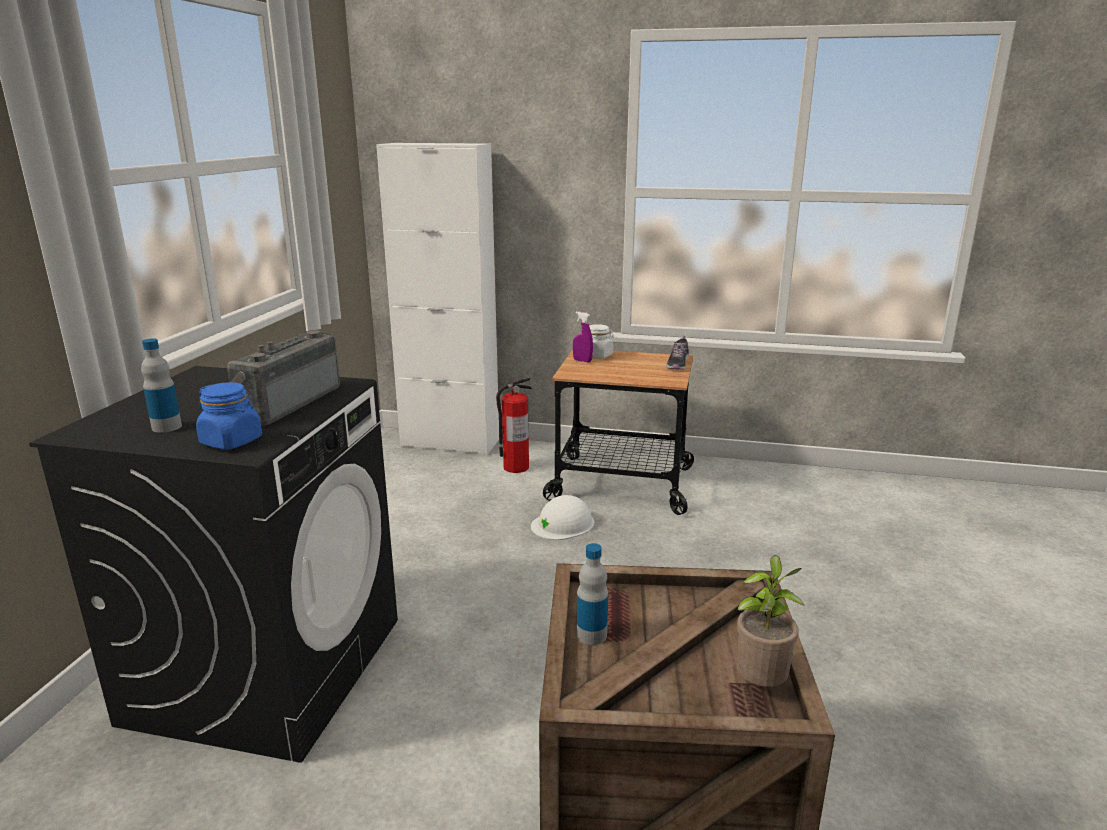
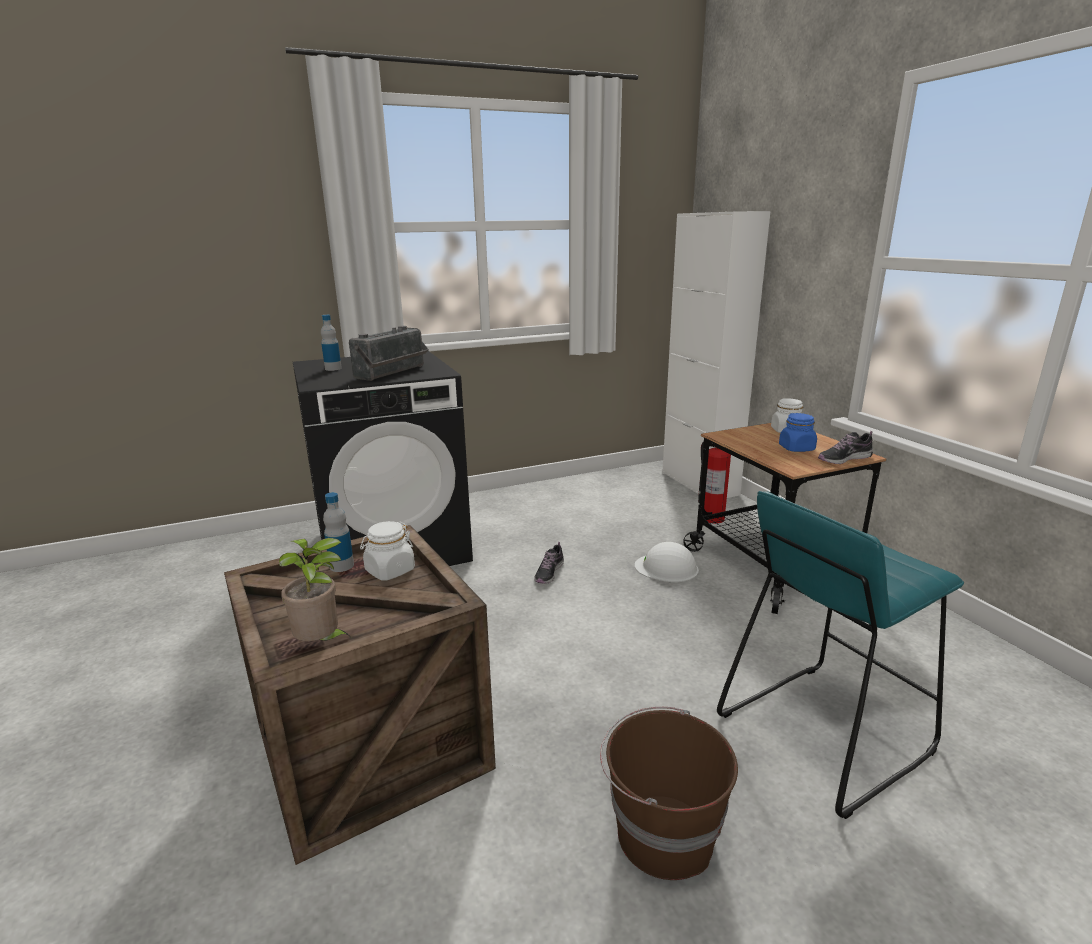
camera: 55 degrees right, 0 degrees up
(232, 441) = (326, 380): blue jar -> blue jar (796, 448)
(285, 403) = (393, 373): radio -> radio turned 135 degrees clockwise
(488, 584) = (549, 573): none -> shoe
(582, 361) = (761, 430): purple spray bottle -> none
(637, 607) = (390, 571): none -> white jar
(820, 567) = (822, 732): none -> turquoise stool
(876, 682) = (662, 834): none -> brown bucket

